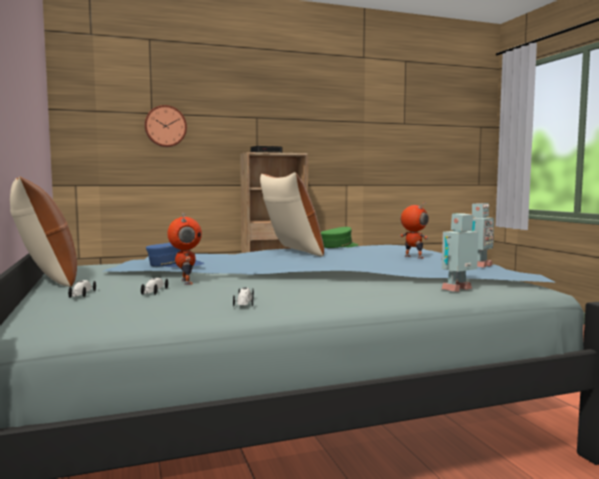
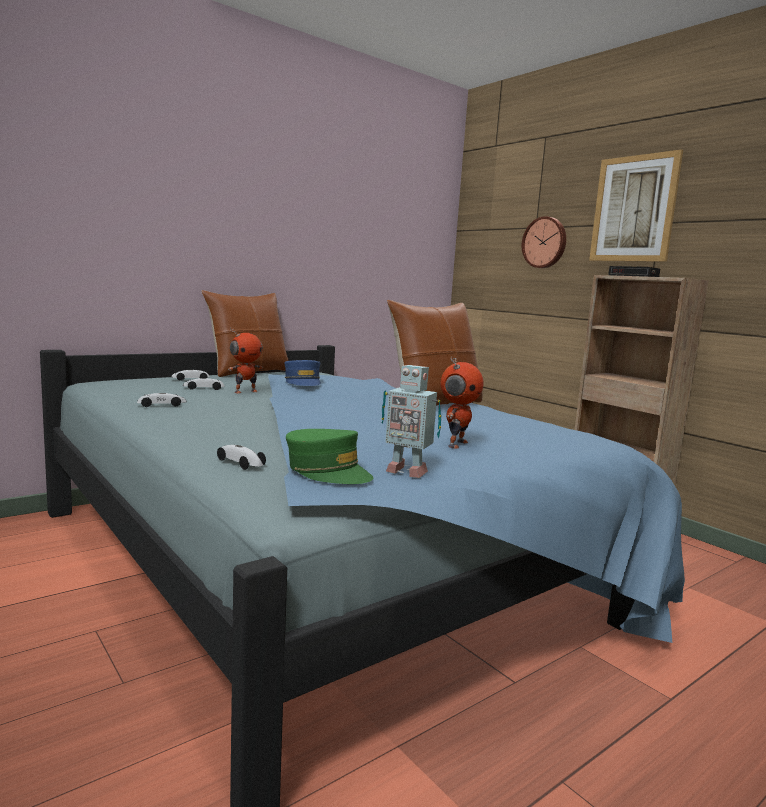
camera: 70 degrees right, 5 degrees up
(238, 106) = (634, 209): none -> picture
(338, 246) = (524, 418): green cap -> green cap (328, 471)
(459, 290) = (239, 462): toy robot -> toy car

